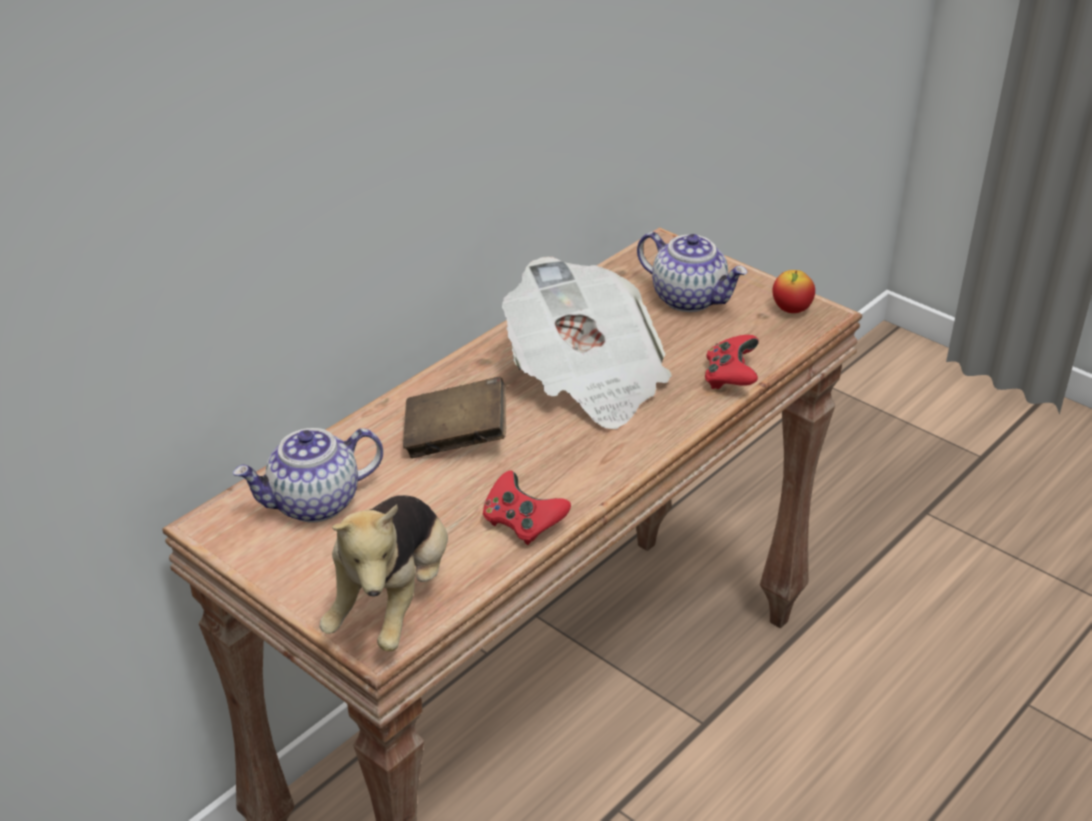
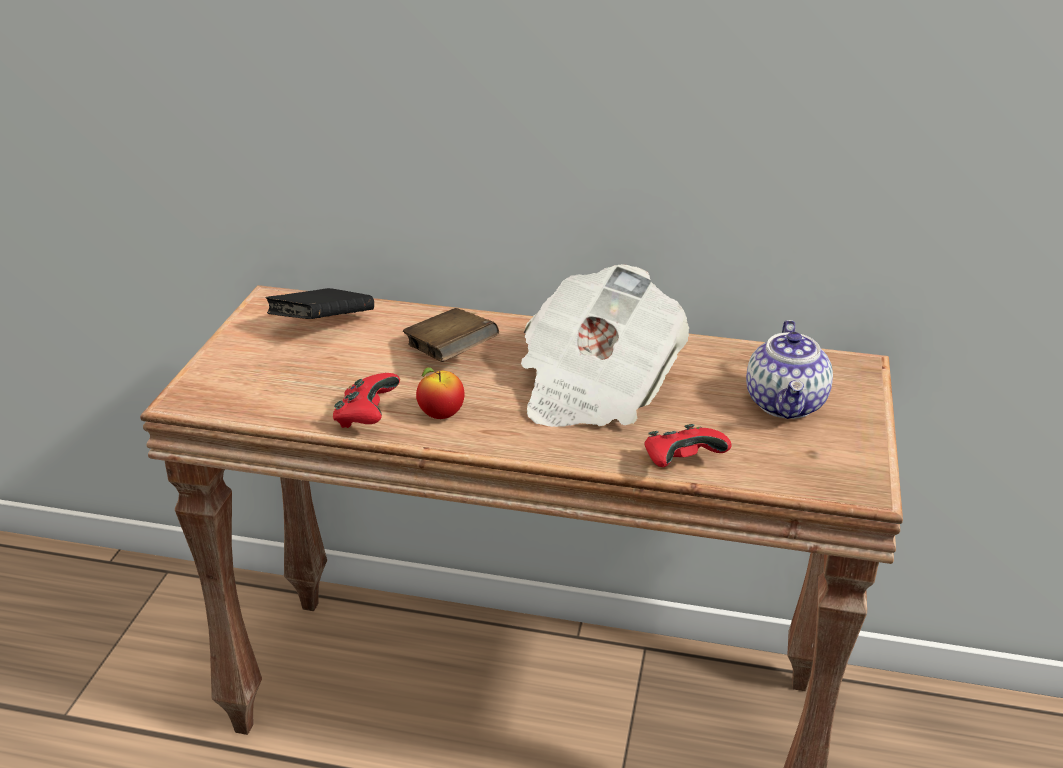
camera: 60 degrees right, 5 degrees down
(314, 503) = (322, 326): teapot -> black book
(392, 601) = (234, 391): plush toy -> none
(791, 310) = (845, 468): apple -> apple (441, 415)

